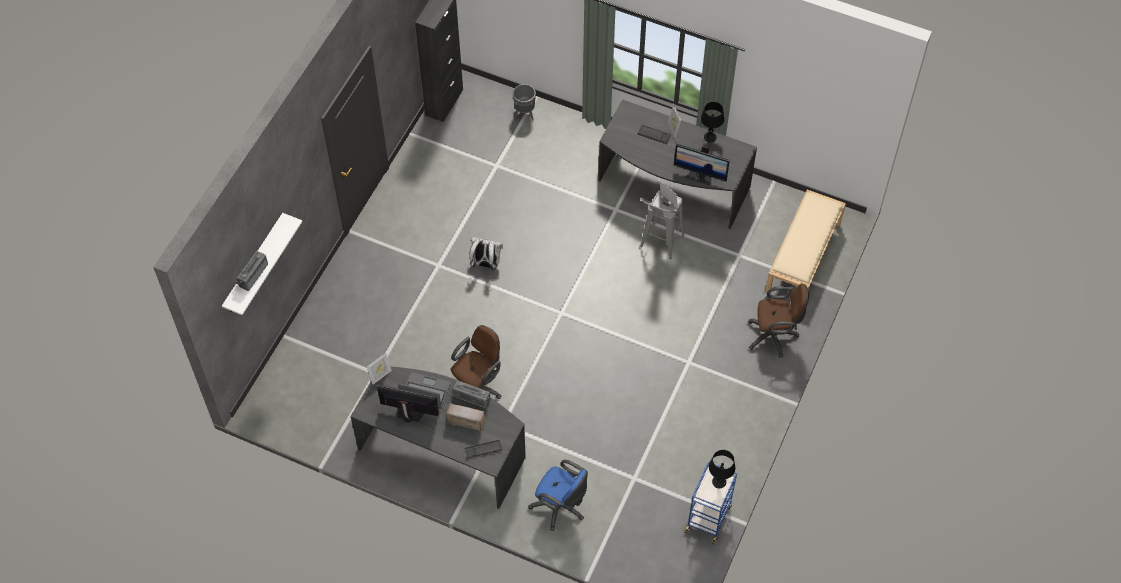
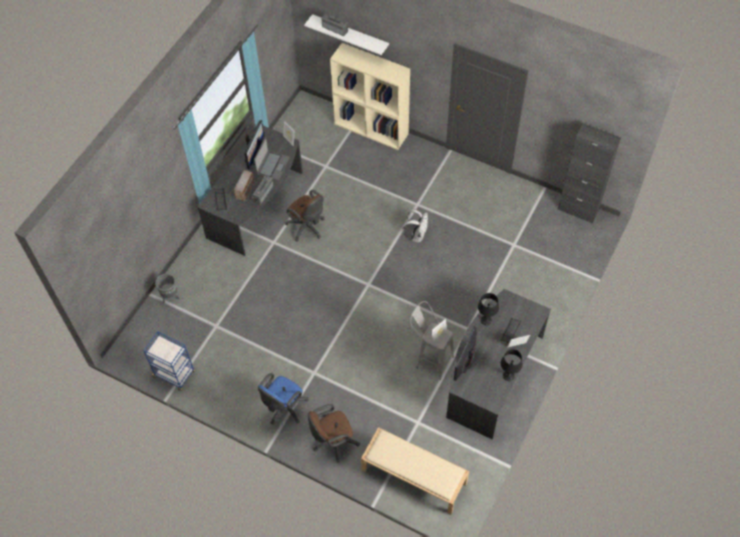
camera: 95 degrees right, 0 degrees up
(310, 322) = (372, 129): none -> beige bookcase
(524, 115) = (567, 266): grey planter -> grey planter (170, 297)
(560, 507) = (200, 276): blue office chair -> blue office chair (284, 408)
(719, 482) = (170, 354): black table lamp -> black table lamp (486, 320)
(774, 336) = (333, 442): brown office chair -> brown office chair turned 60 degrees clockwise

